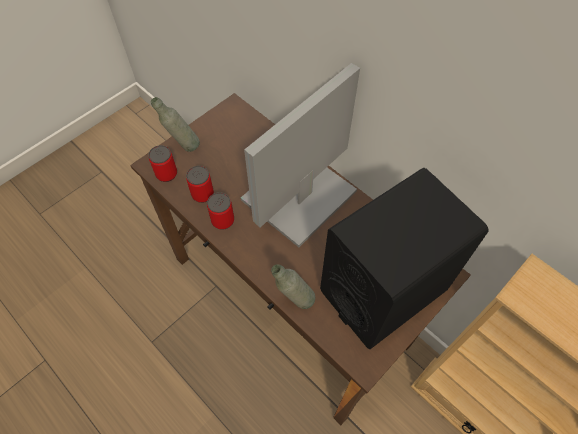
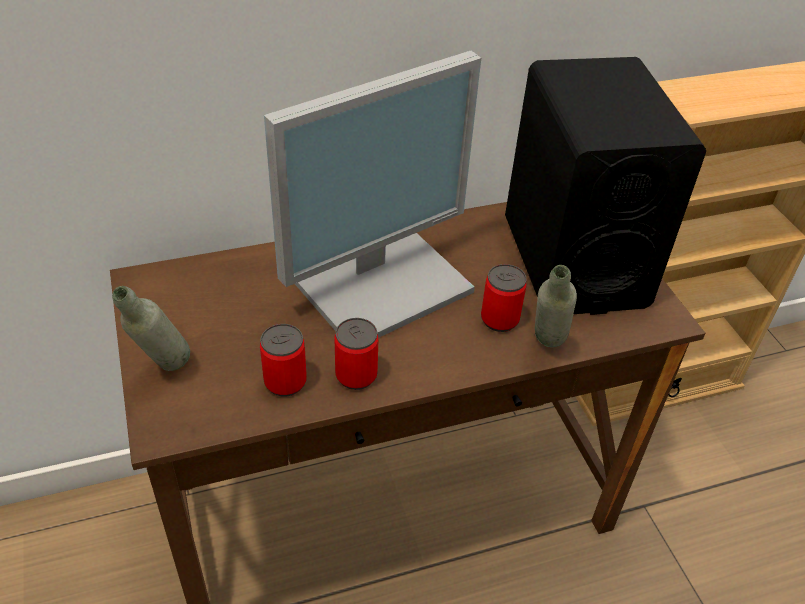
camera: 65 degrees left, 15 degrees down
(166, 174) = (202, 415): can -> can (499, 319)
(298, 198) = (379, 278): monitor -> monitor turned 105 degrees counterclockwise

